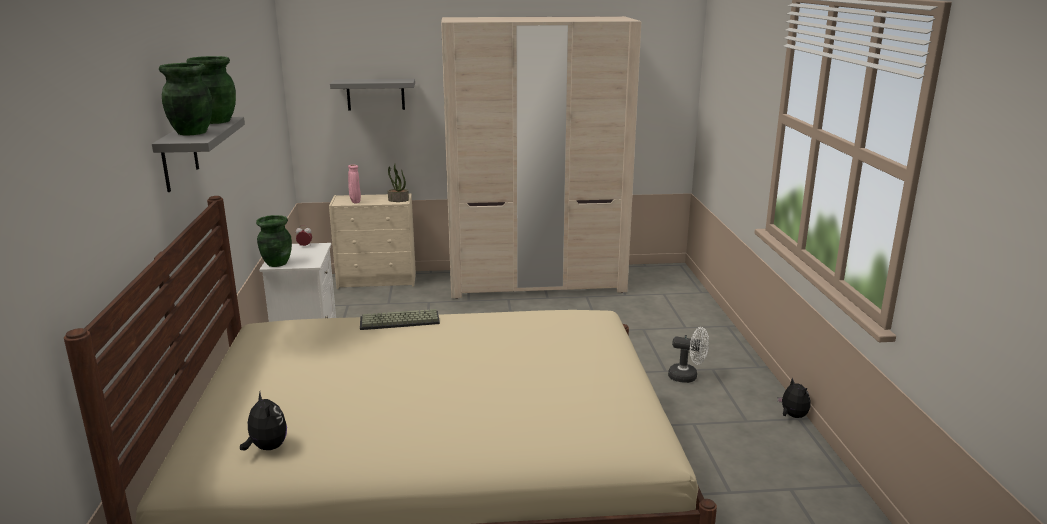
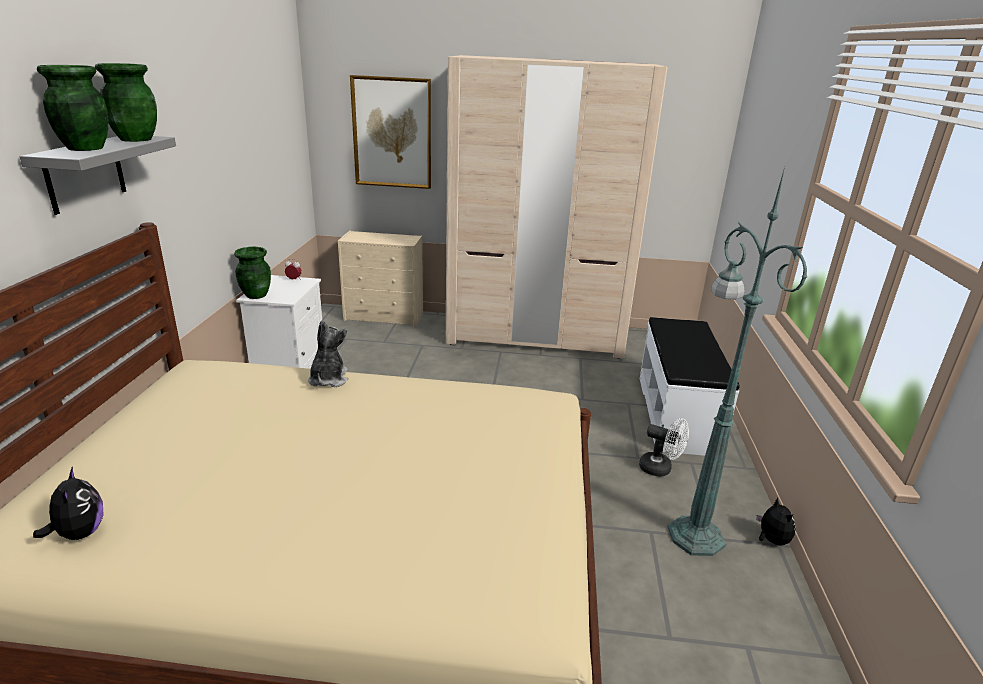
camera: 10 degrees right, 5 degrees up
(355, 202) = (364, 240): pink vase -> none
(375, 94) = (392, 133): grey shelf -> picture
(398, 200) = (405, 241): potted plant -> none
(399, 322) = (328, 379): keyboard -> plush toy
(690, 332) = (678, 414): none -> white bench
(729, 420) = (694, 534): none -> green floor lamp

